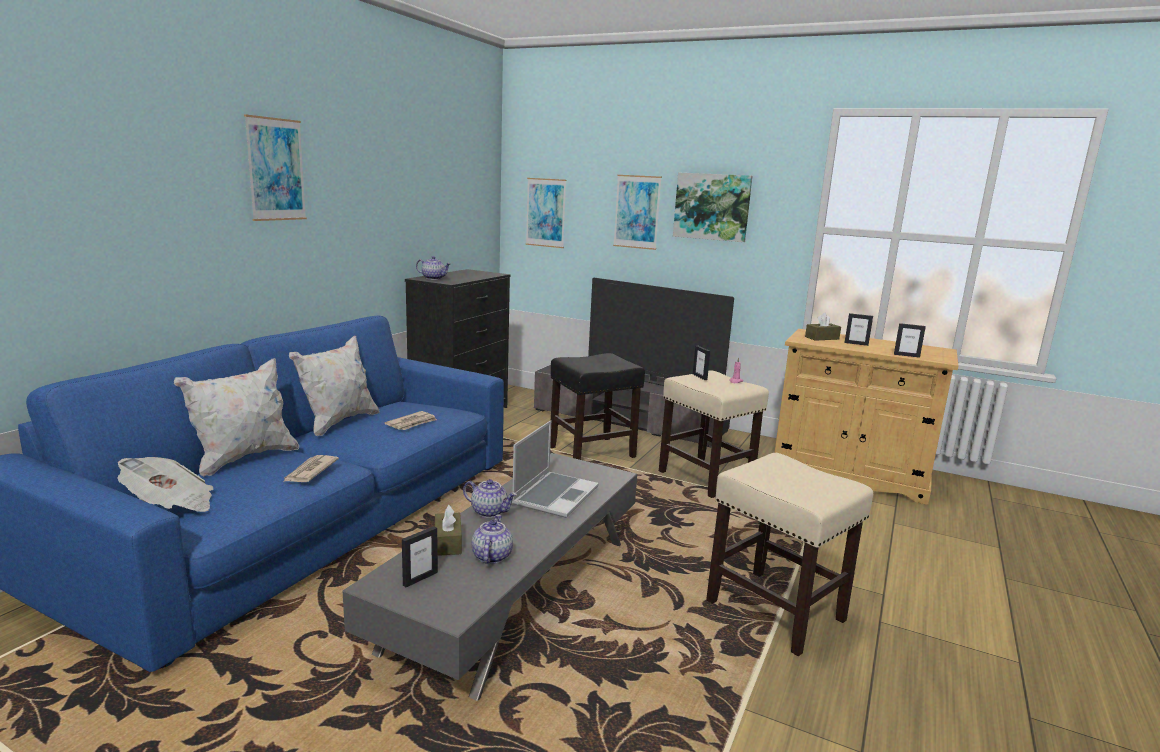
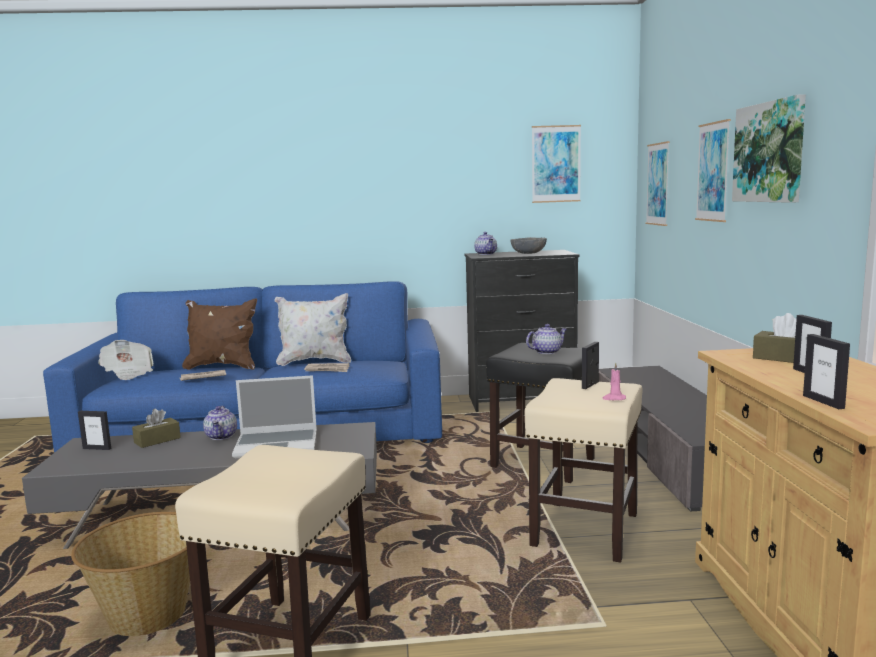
camera: 60 degrees right, 5 degrees down
(244, 458) = (222, 366): white pillow -> brown pillow
(276, 169) = (322, 159): picture -> picture (556, 164)
(466, 275) = (528, 253): none -> grey bowl
(491, 556) = (144, 455): teapot -> teapot (546, 352)
(652, 381) = (691, 405): television -> none
(681, 665) = (148, 616): none -> basket

